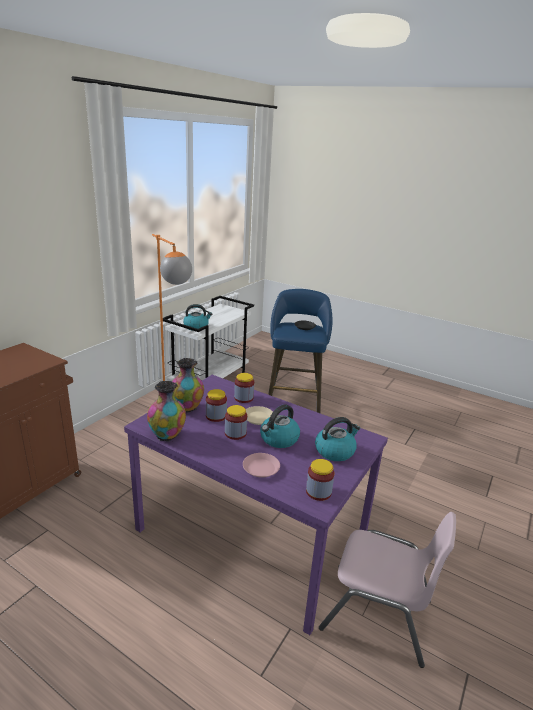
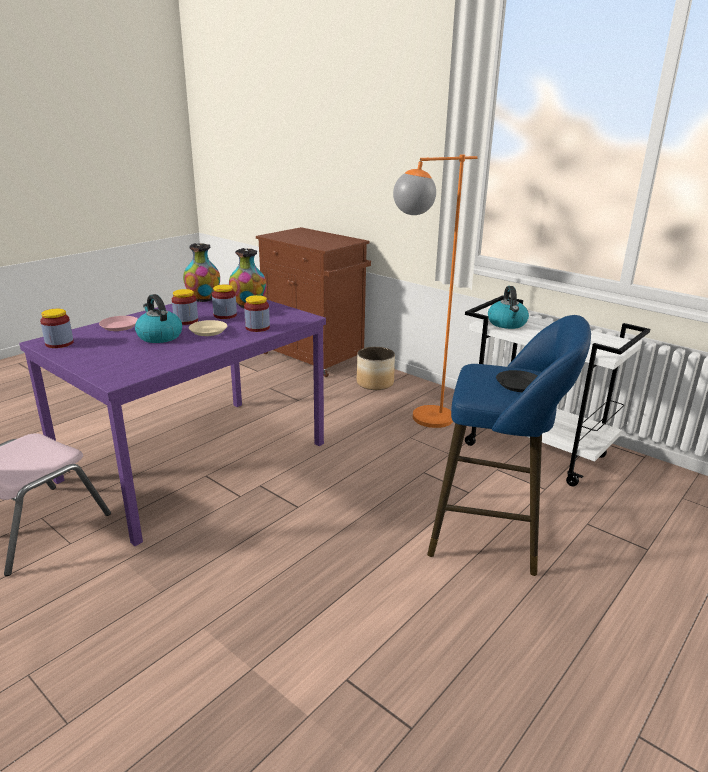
camera: 100 degrees right, 0 degrees up
(100, 445) = (375, 383): none -> planter
(335, 451) = (112, 358): kettle -> none

